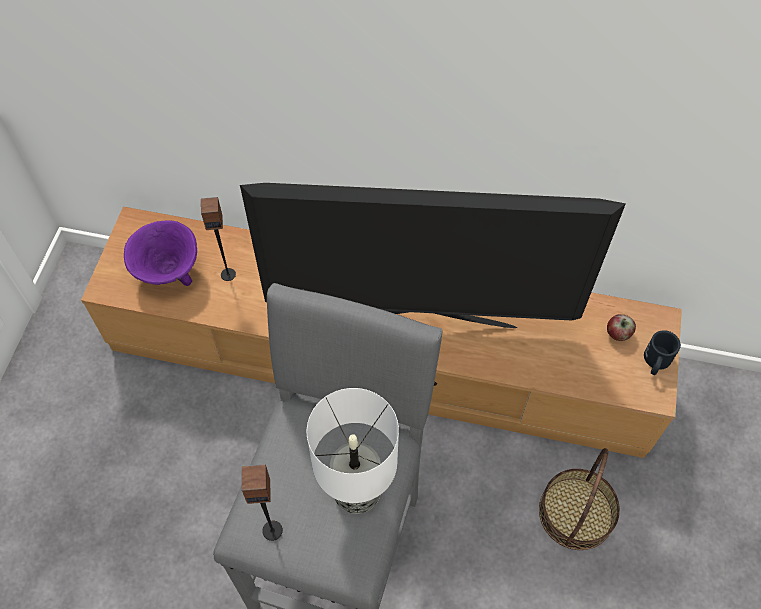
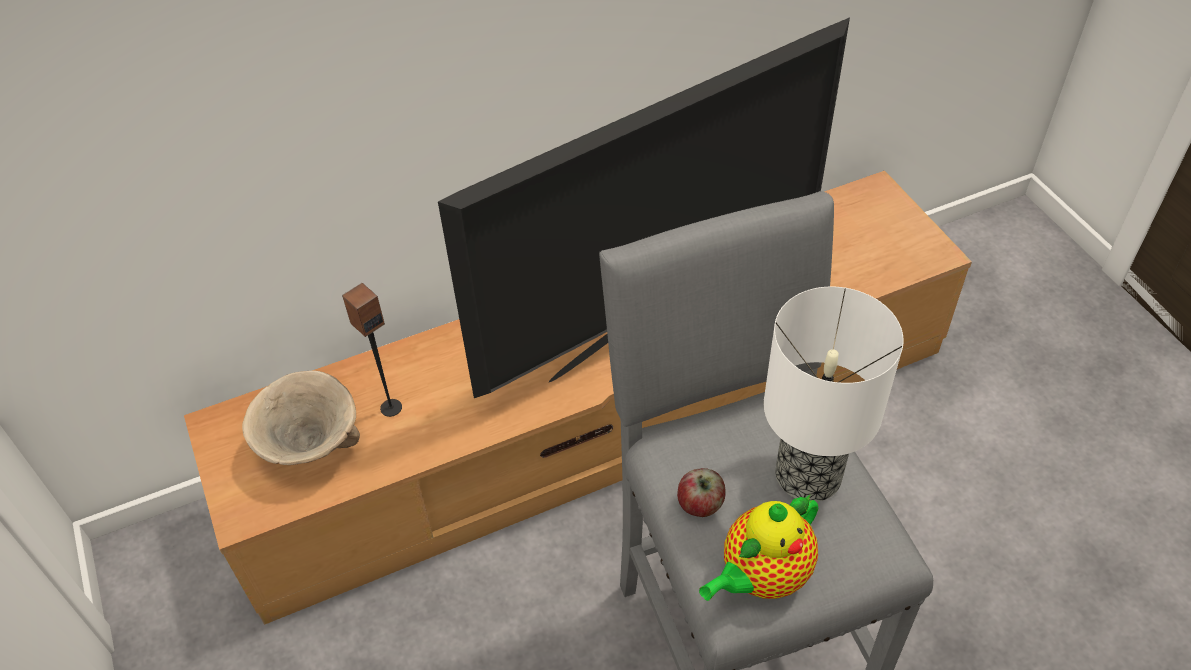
camera: 35 degrees left, 10 degrees down
(167, 272) = (310, 450): purple bowl -> beige bowl
(272, 530) = (761, 576): speaker -> teapot
(575, 513) = (928, 442): basket -> none
(618, 334) = (852, 223): apple -> apple (700, 505)
(655, 362) = (909, 226): black mug -> none

